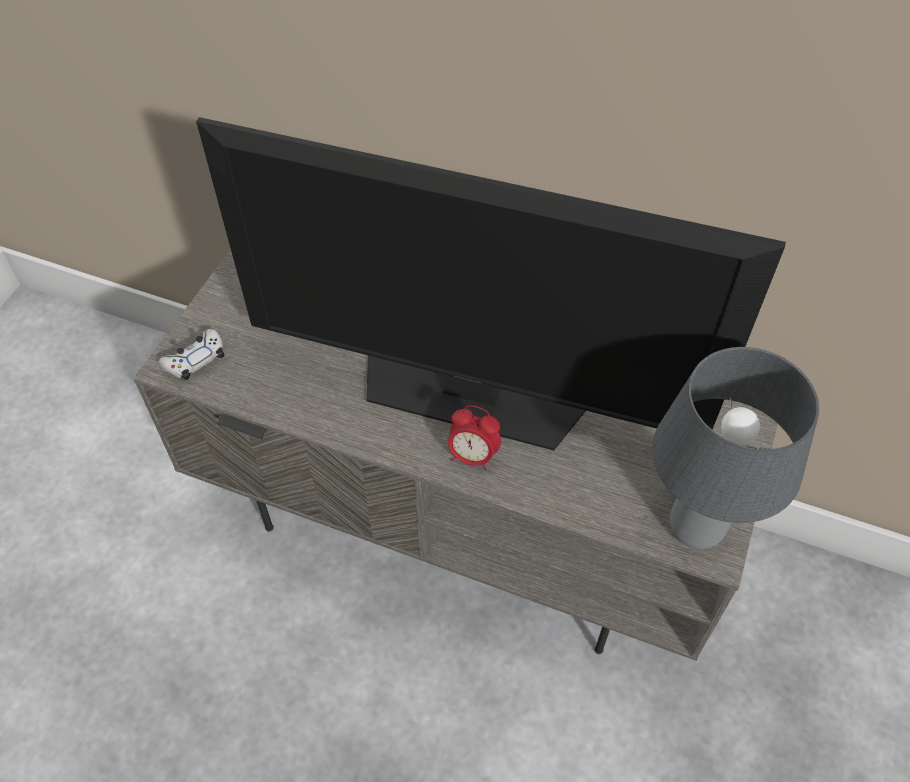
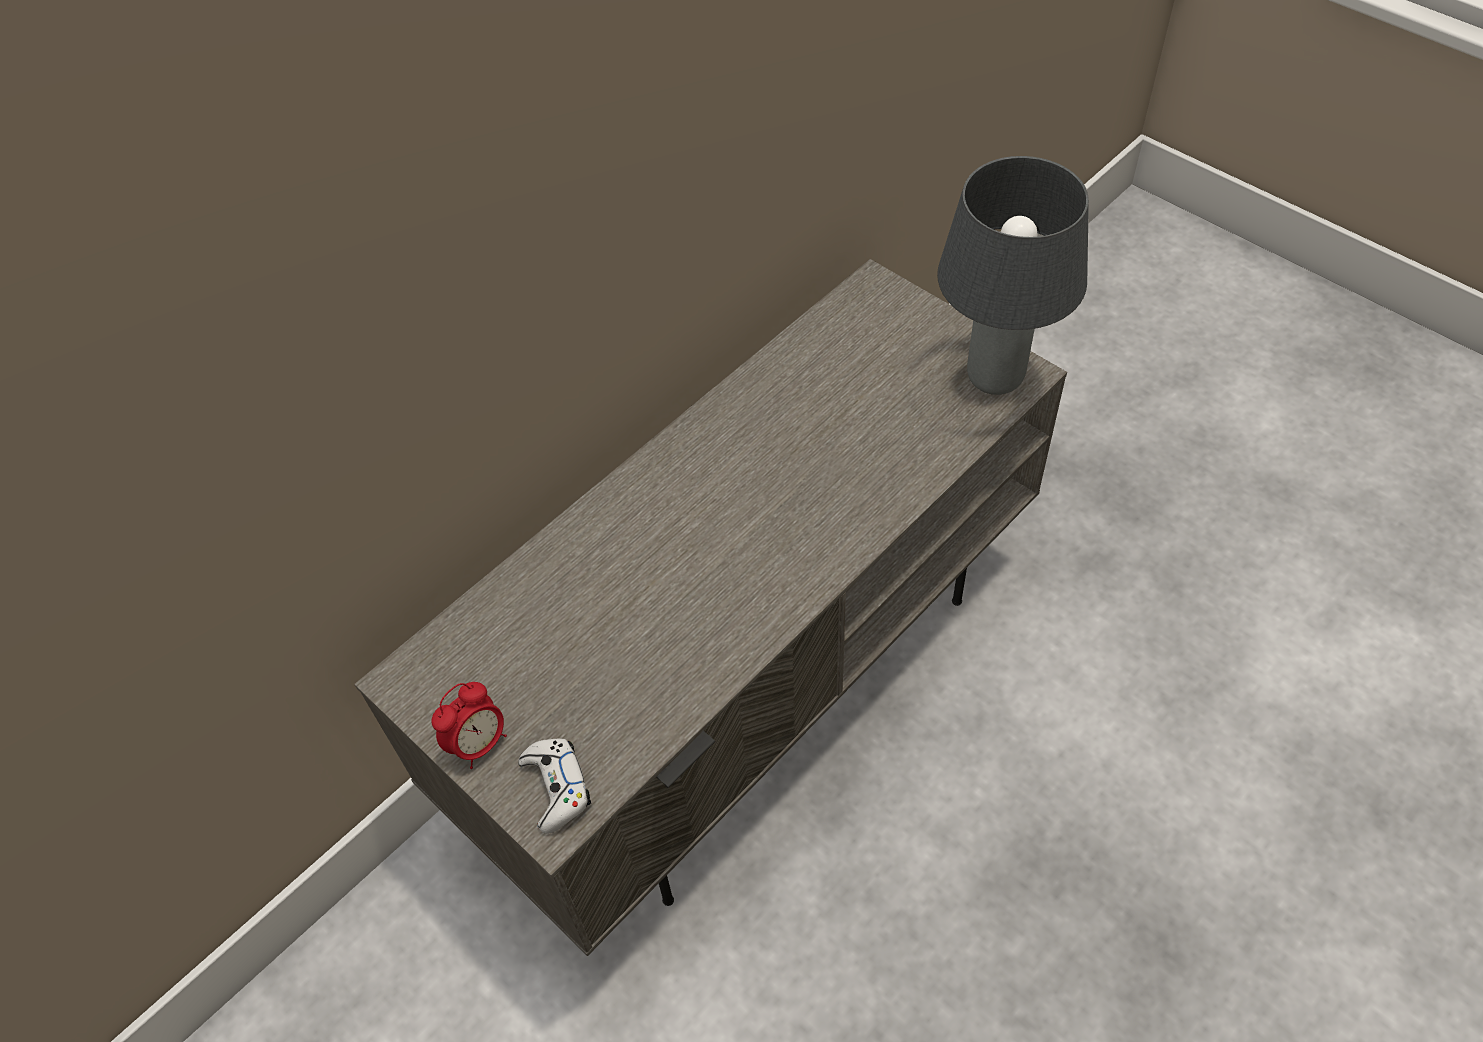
camera: 65 degrees left, 0 degrees up
(471, 393) = (753, 505): television -> none
(472, 456) = (839, 529): alarm clock -> alarm clock (479, 743)

